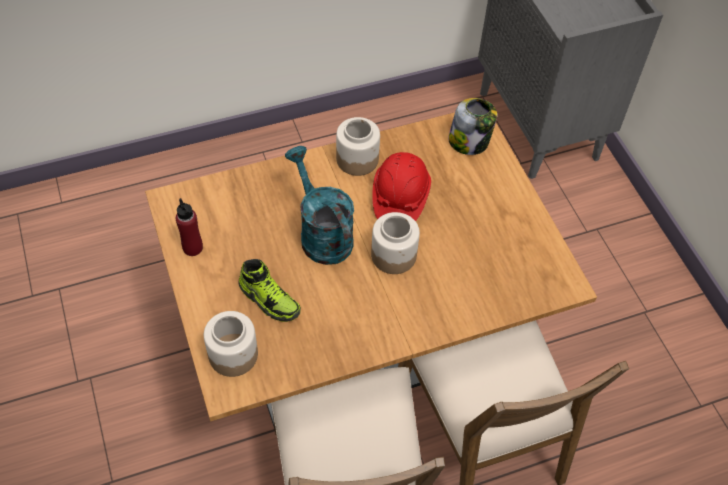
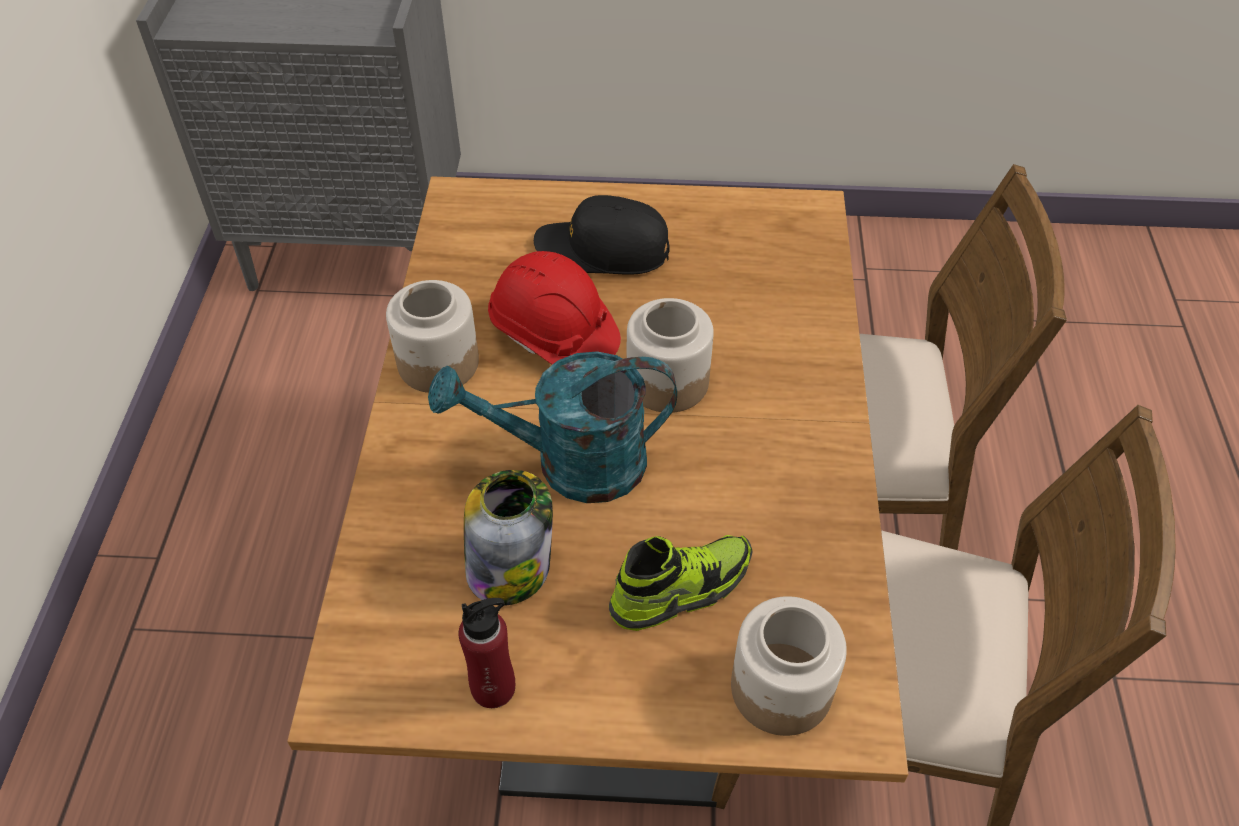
camera: 65 degrees left, 5 degrees down
(469, 142) = (493, 217): jar -> jar (510, 567)
(473, 196) = (602, 250): none -> black cap

